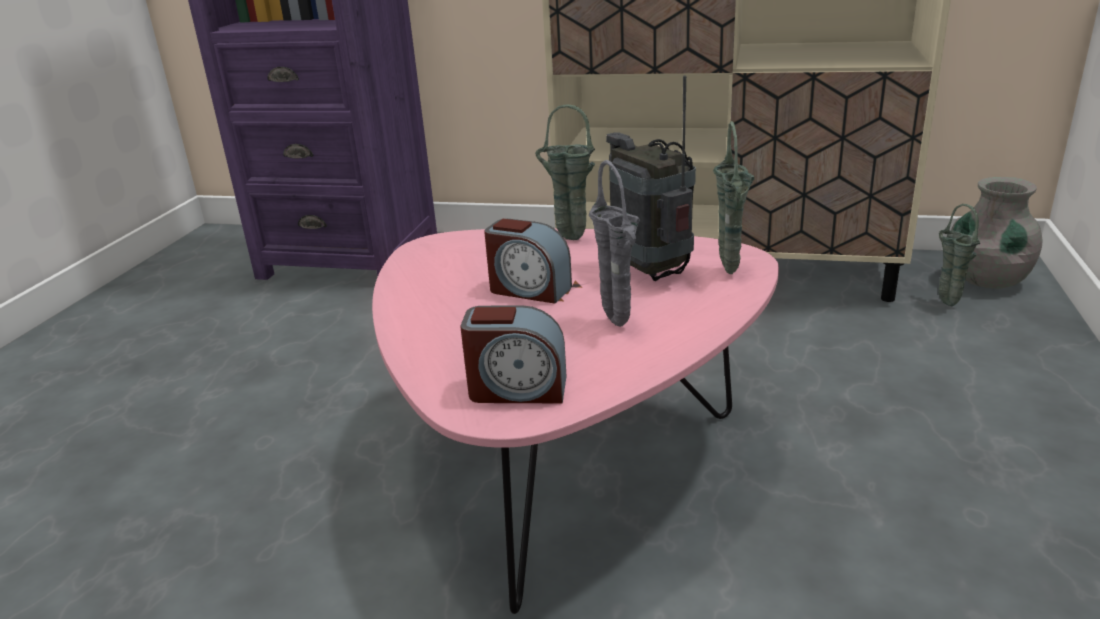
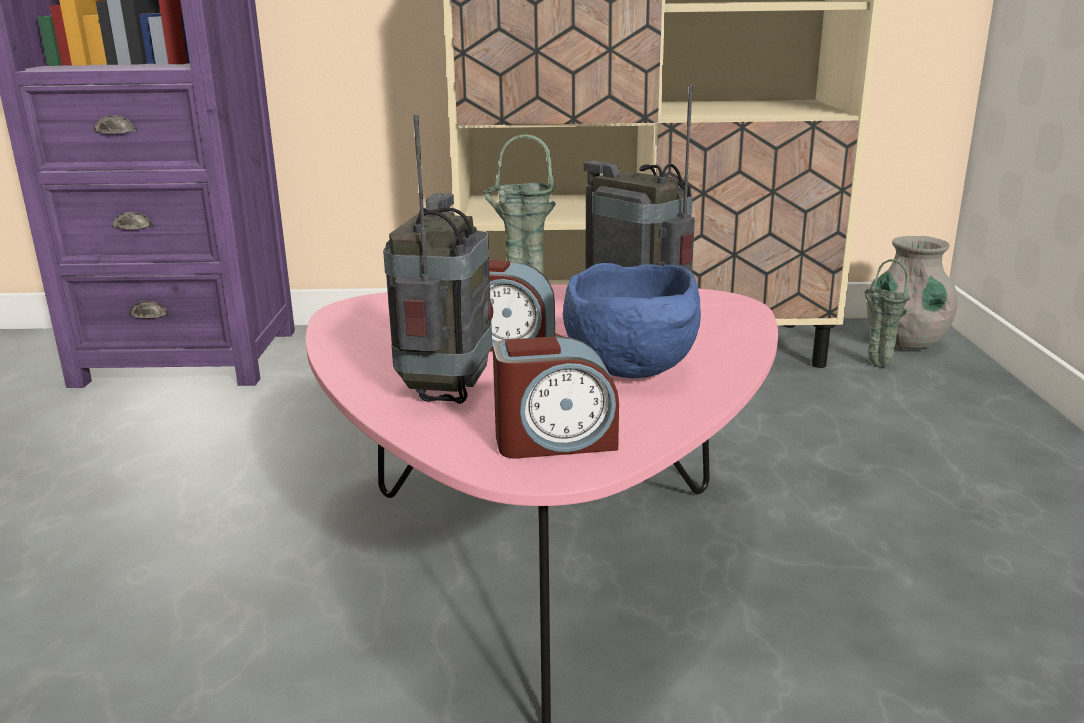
camera: 15 degrees left, 5 degrees down
(458, 334) = (447, 392): none -> radio
(619, 326) = (634, 371): grey vase -> blue bowl
(730, 273) = (724, 317): green vase -> none

